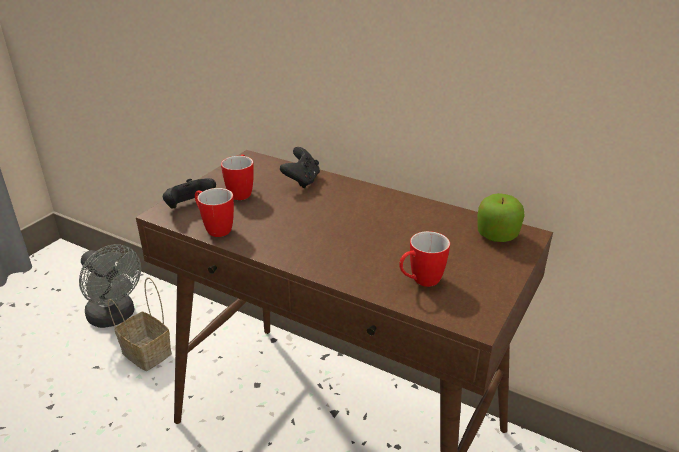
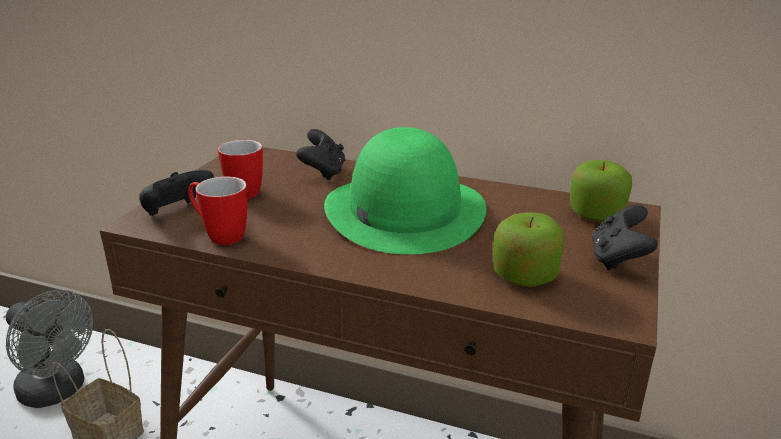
camera: 10 degrees left, 5 degrees down
(351, 219) = (404, 210): none -> green hat
(420, 282) = (524, 276): mug -> apple
(496, 275) = (618, 259): none -> black game controller

